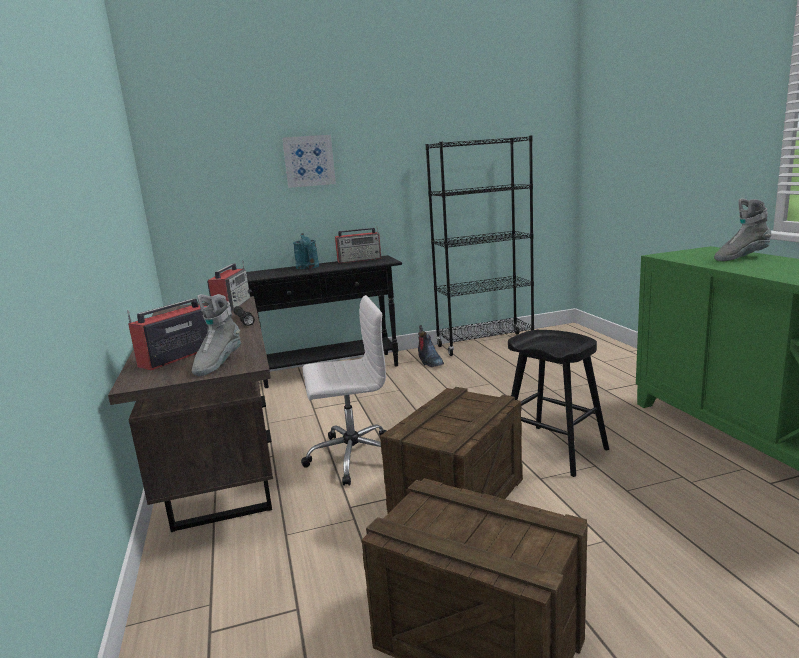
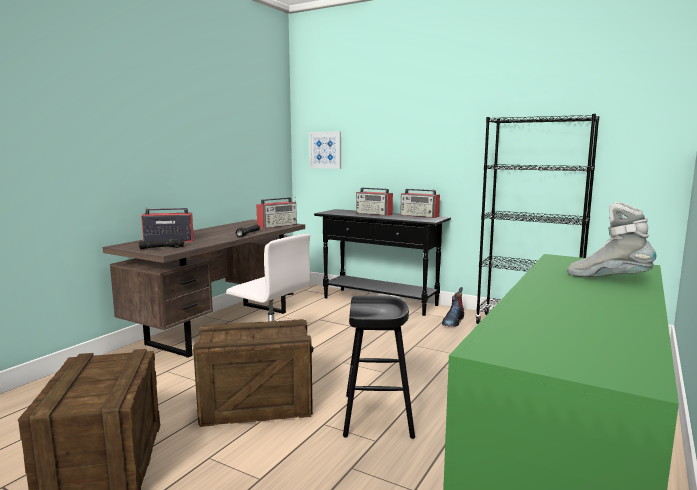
camera: 45 degrees right, 5 degrees down
(217, 364) = (162, 248): grey boot -> black flashlight
(308, 267) = (374, 214): turquoise watering can -> radio
(309, 161) = (396, 129): picture -> picture (325, 150)

